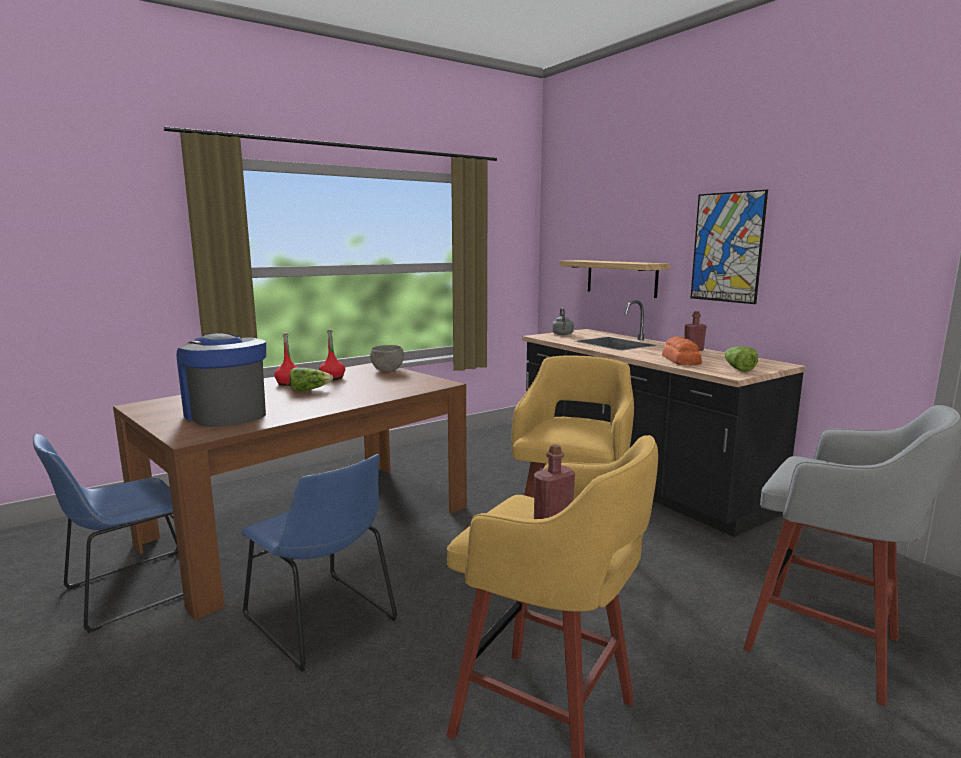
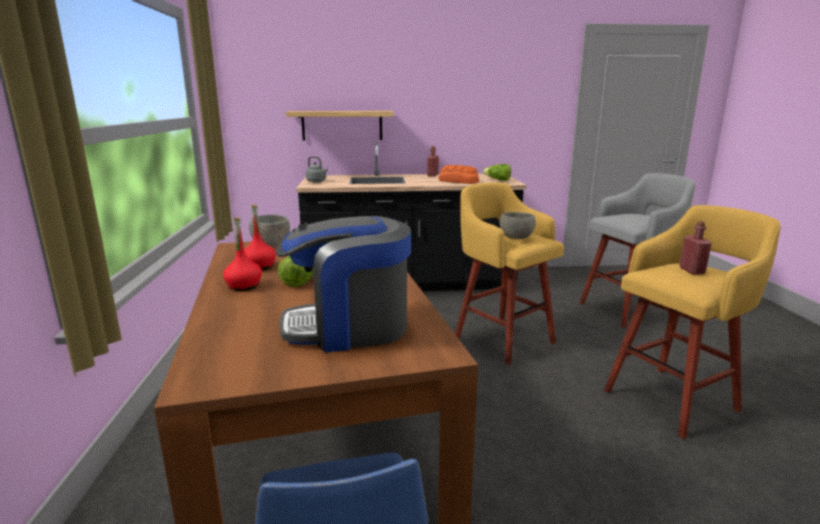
camera: 60 degrees left, 5 degrees up
(323, 621) = (520, 465): blue chair -> none
(562, 428) = (517, 238): none -> grey bowl
(727, 247) = (441, 97): picture -> none

